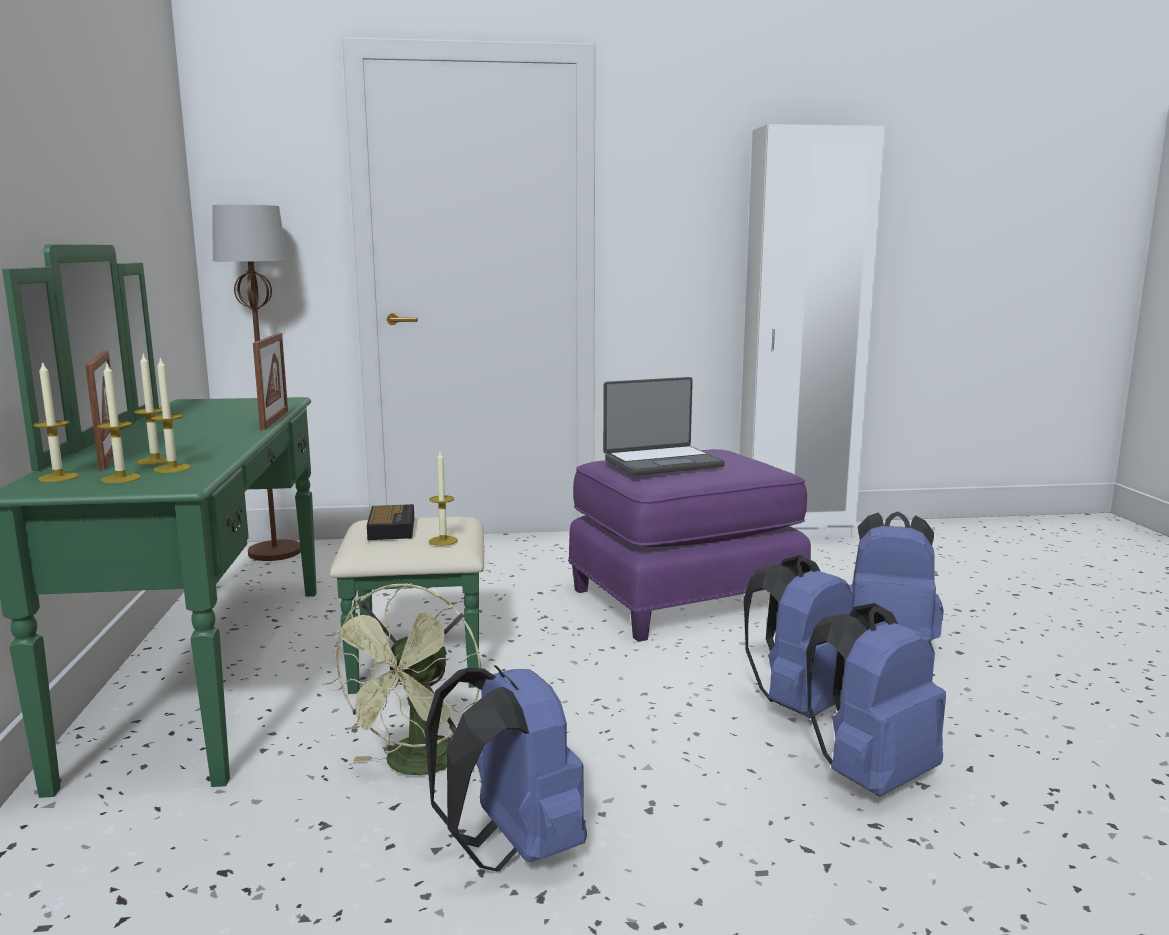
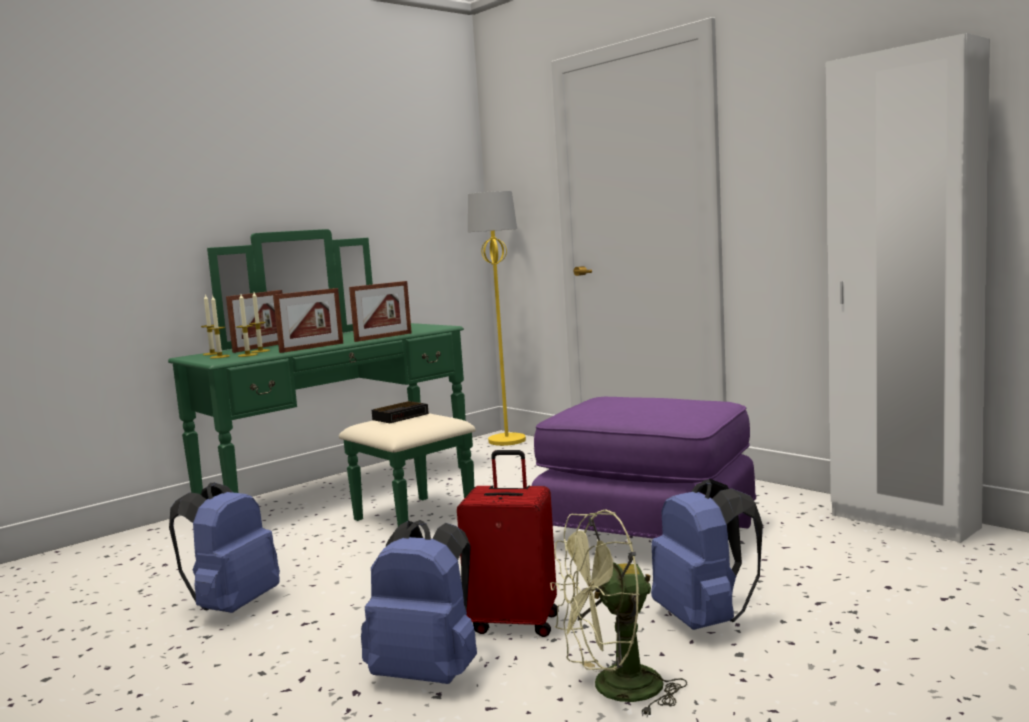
camera: 55 degrees right, 5 degrees down
(238, 445) = (312, 348): none -> picture frame
(274, 552) = (506, 441): brown floor lamp -> yellow floor lamp
(416, 767) = (292, 560): green fan -> green fan (614, 690)
(443, 541) = (396, 428): candle -> none
(662, 462) = (618, 402): laptop -> none
(800, 704) = (515, 622): blue backpack -> red suitcase

